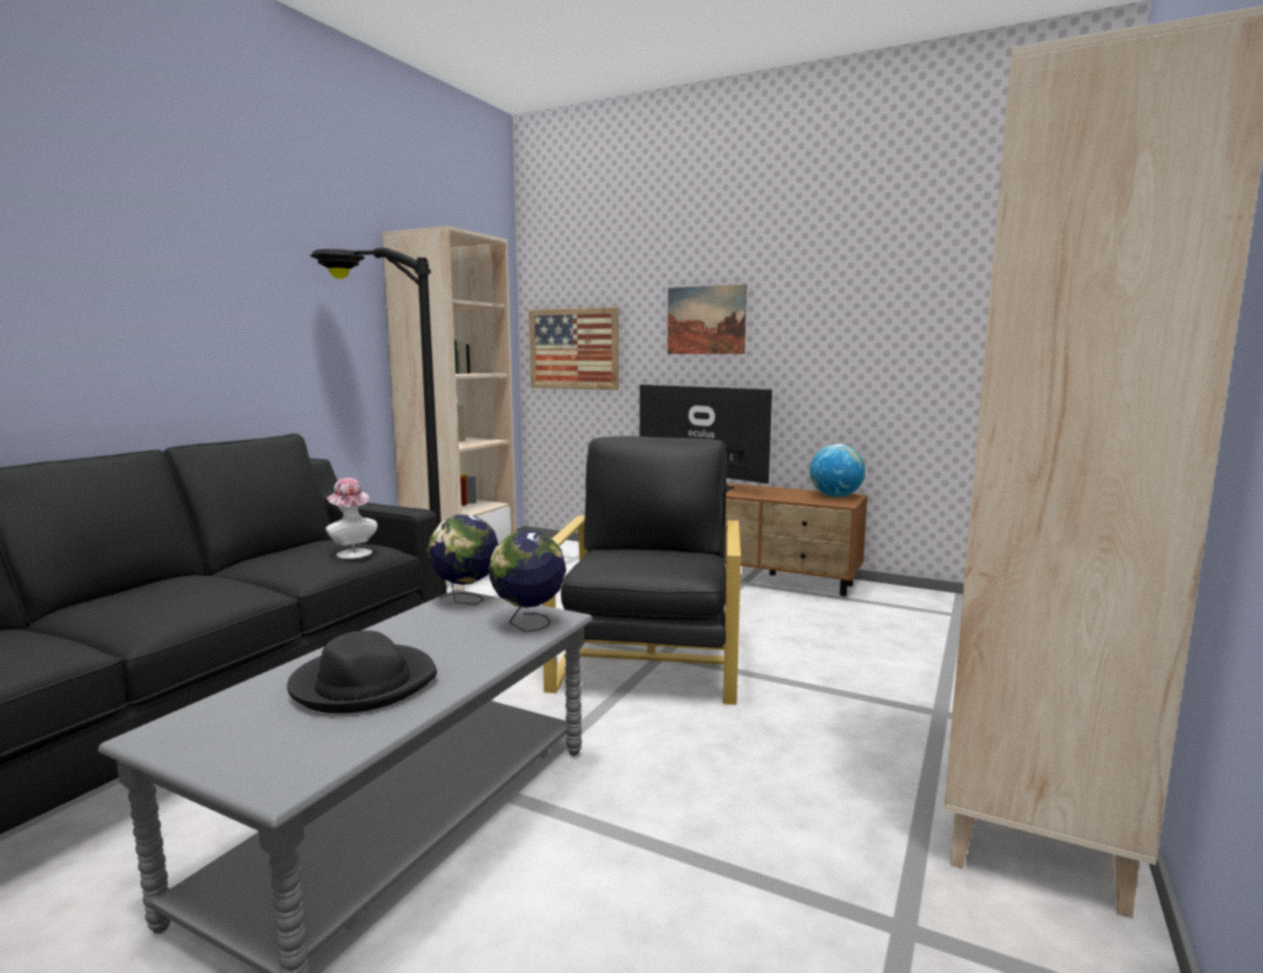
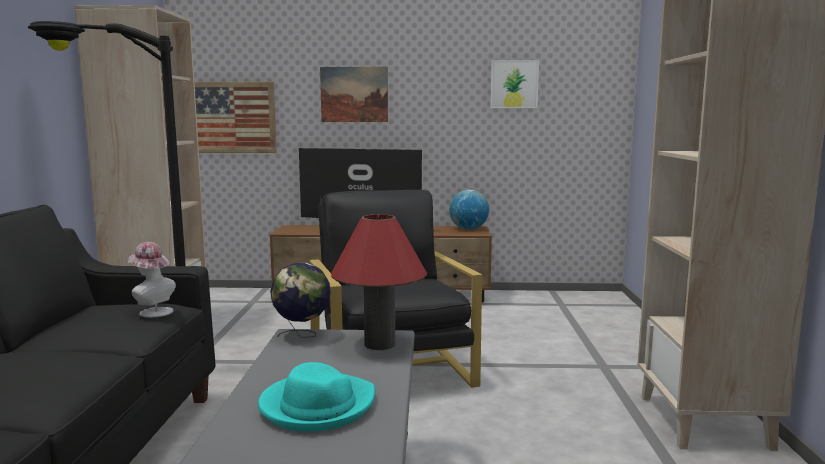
camera: 25 degrees left, 0 degrees up
(363, 683) = (317, 406): black hat -> turquoise hat
(529, 625) = (379, 344): globe -> red table lamp
(915, 302) = (514, 84): none -> picture

